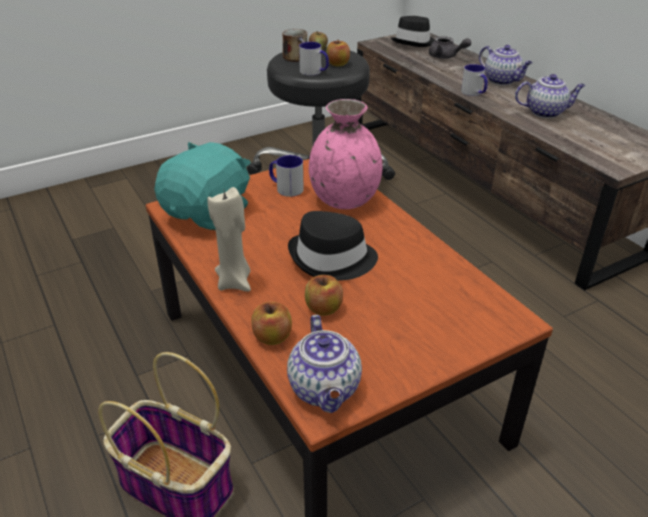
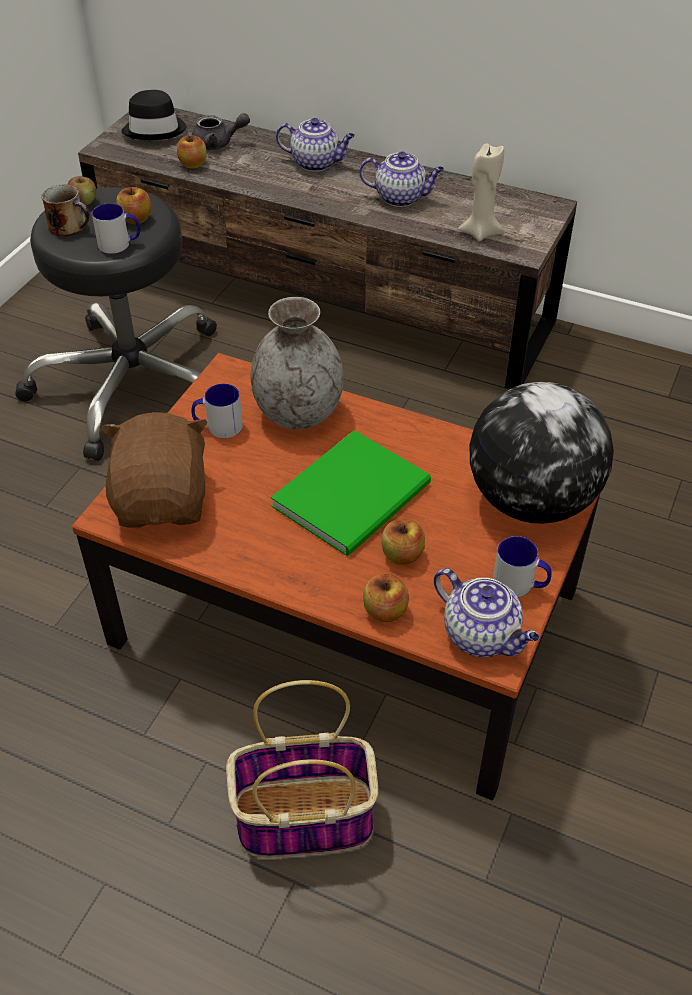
camera: 35 degrees left, 10 degrees up
(208, 212) = (163, 500): turquoise plush toy -> brown plush toy
(235, 281) = (286, 571): beige candle -> beige candle (480, 232)
(332, 259) = (357, 494): black hat -> green book
(344, 200) = (298, 413): pink vase -> grey vase
(419, 62) = (193, 164): none -> apple
(462, 319) = (530, 500): none -> globe
(474, 93) = (302, 195): mug -> mug (520, 584)
(545, 112) = (401, 197): teapot -> teapot turned 45 degrees clockwise

